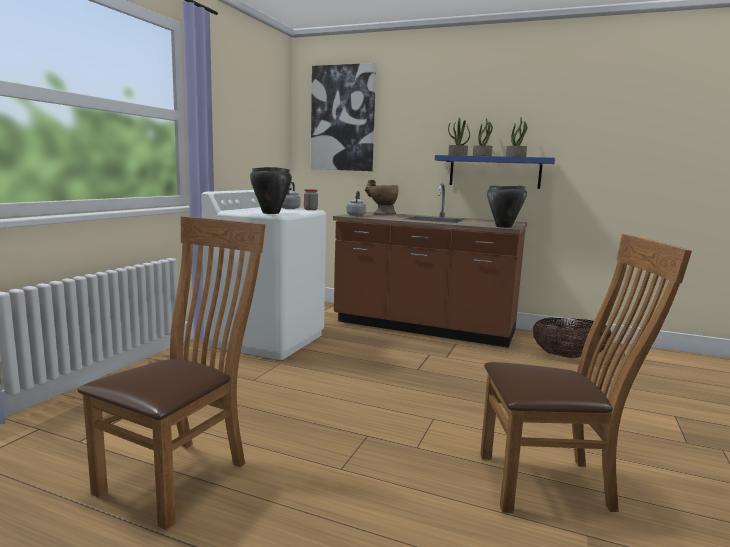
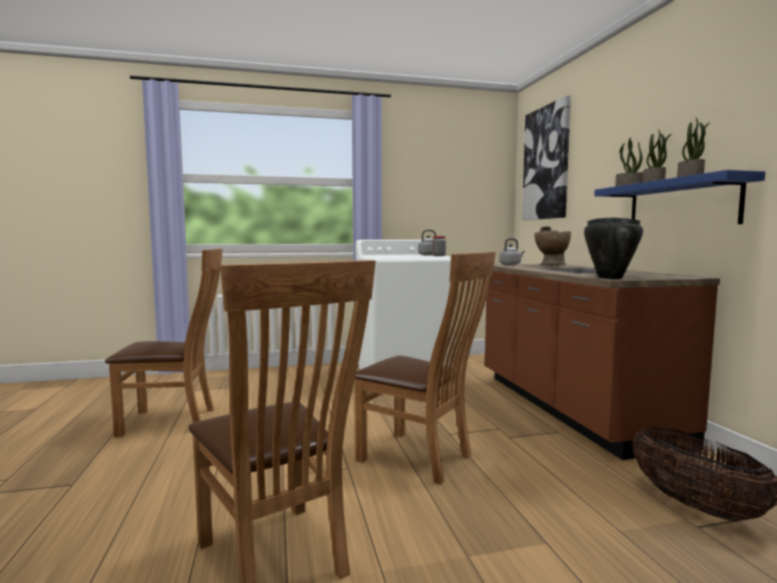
camera: 55 degrees right, 5 degrees down
(270, 213) = (378, 256): black cooking pot -> none
(447, 391) = (421, 459): none -> brown chair

